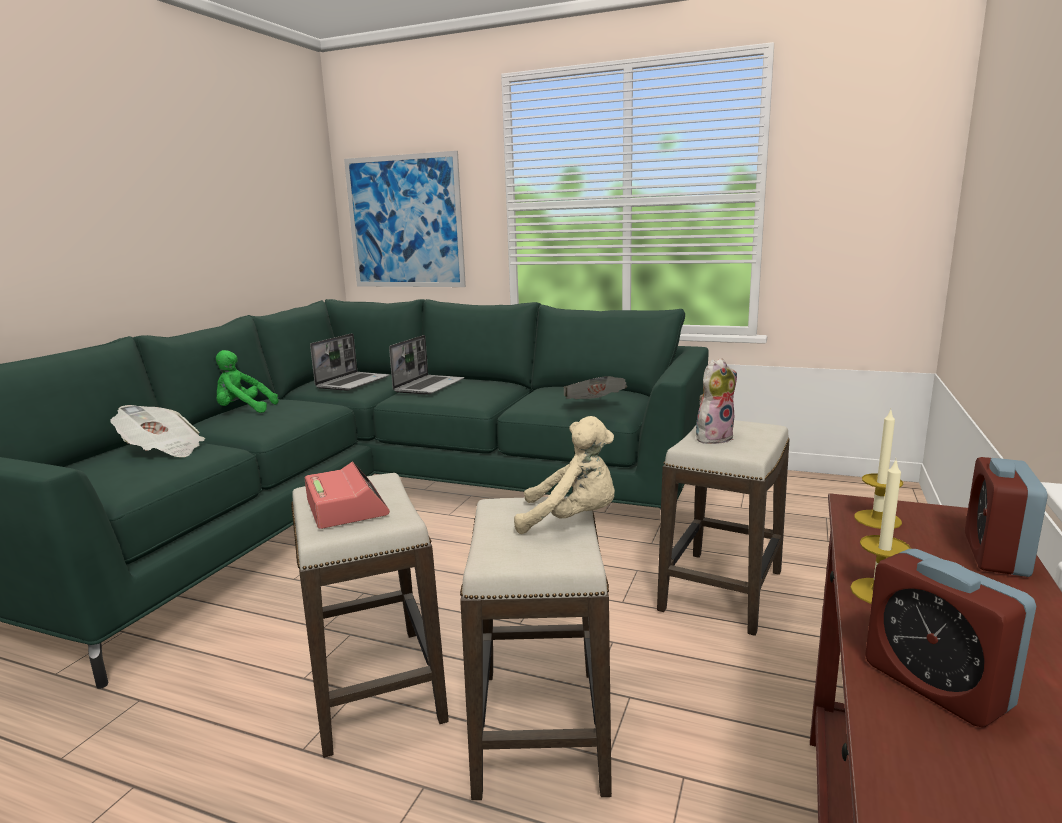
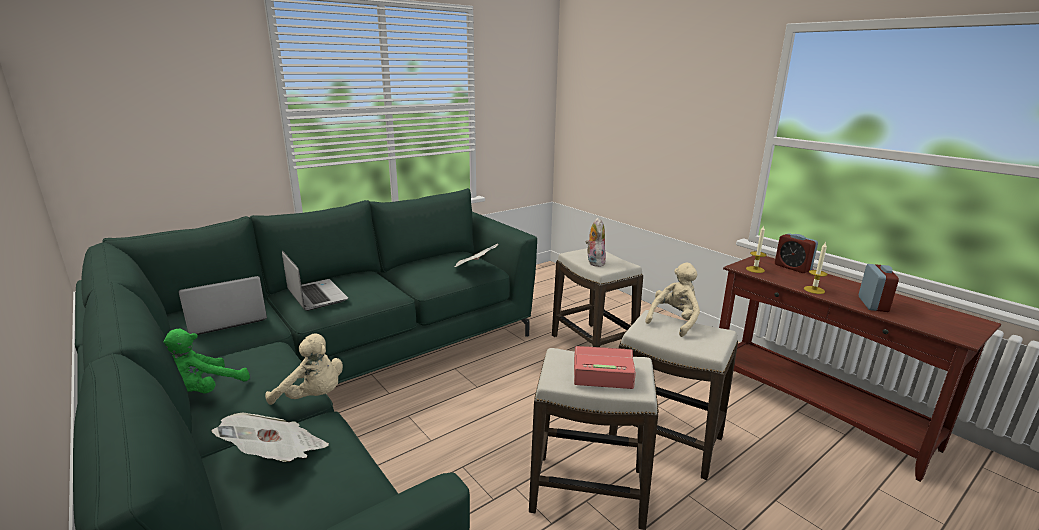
camera: 60 degrees left, 5 degrees up
(255, 436) = (313, 397): none -> beige plush toy
(353, 382) = (226, 320): laptop -> laptop turned 90 degrees counterclockwise
(405, 222) = (150, 134): picture -> none
(935, 685) = (873, 304): alarm clock -> alarm clock turned 75 degrees counterclockwise

